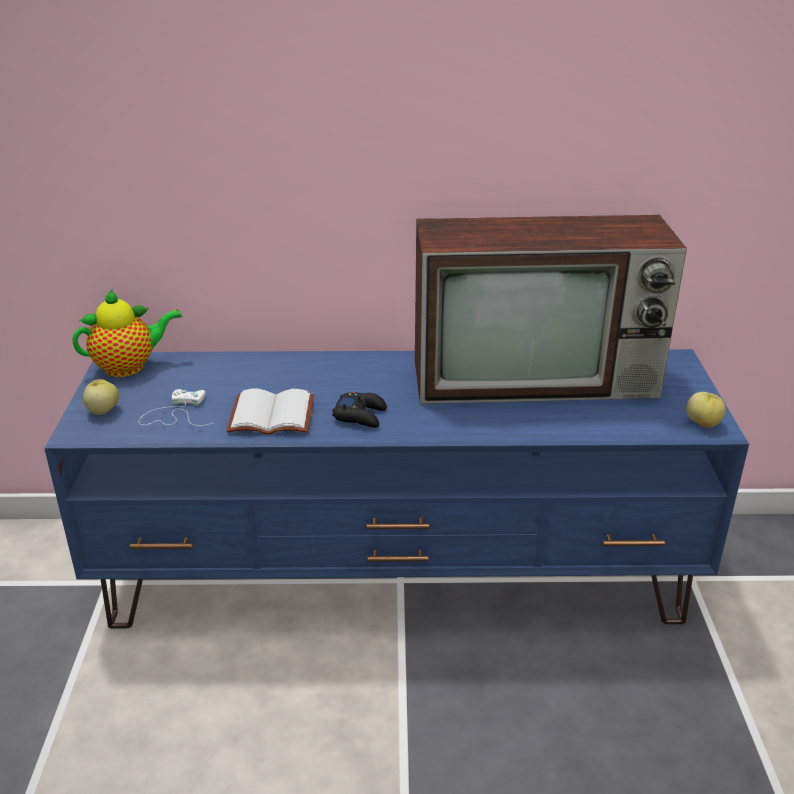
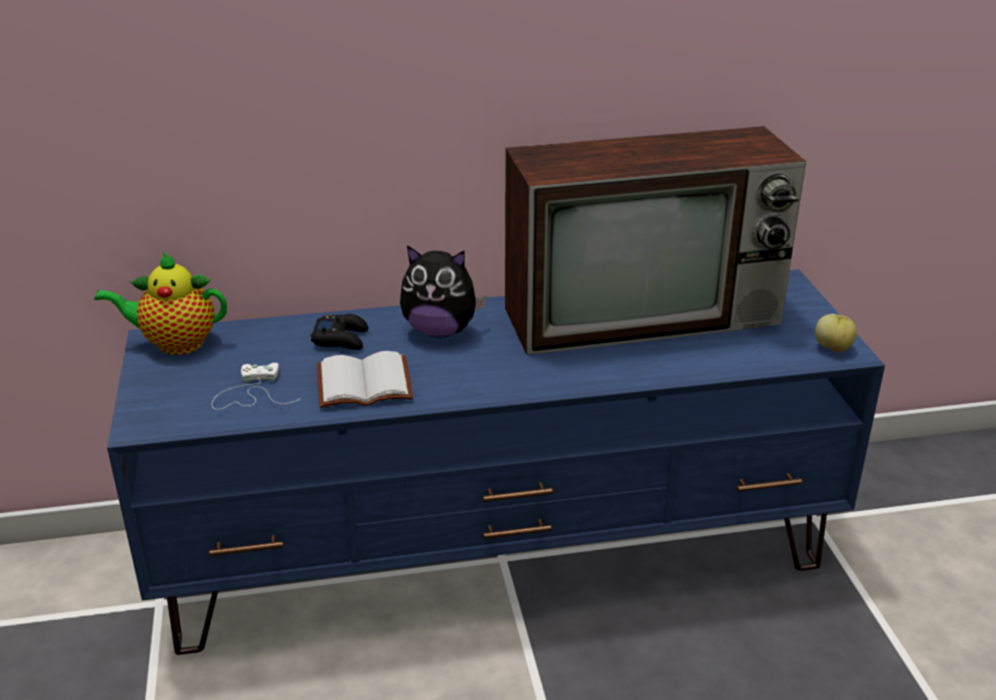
camera: 10 degrees left, 0 degrees up
(103, 411) = (162, 398): apple -> none
(129, 367) = (175, 344): teapot -> teapot turned 150 degrees counterclockwise
(352, 376) = (440, 331): none -> plush toy
(360, 415) = (465, 374): black game controller -> black game controller (341, 338)

